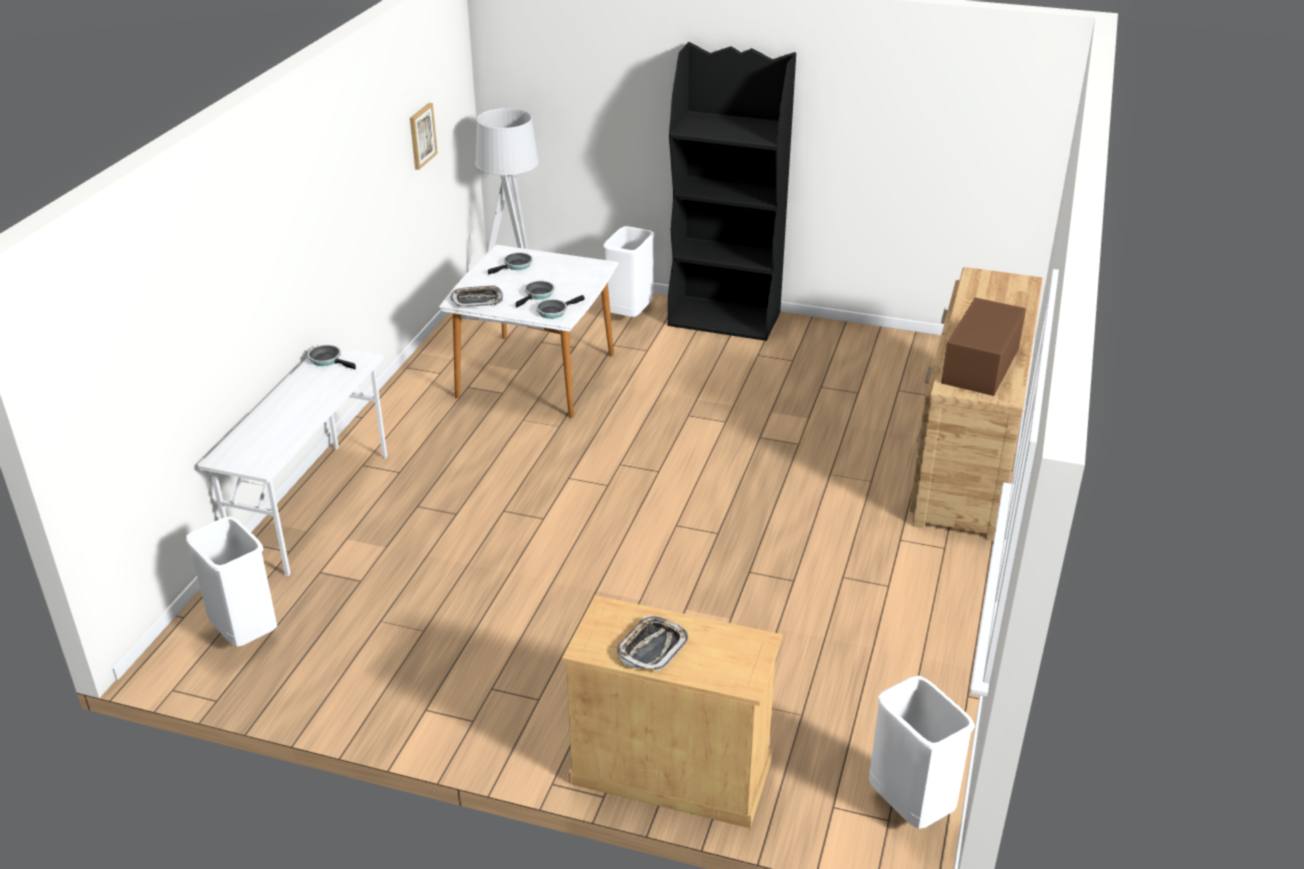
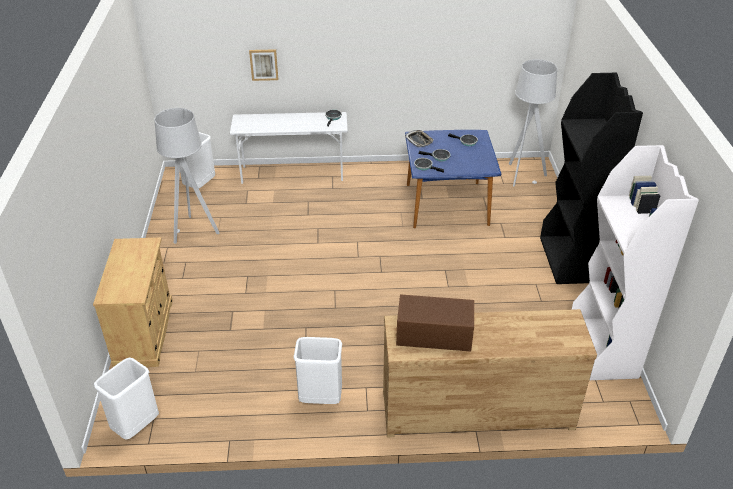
camera: 70 degrees right, 5 degrees up
(398, 663) = (194, 231): none -> grey floor lamp
(422, 135) = (488, 51): picture -> picture (264, 64)
(536, 375) = (447, 205): white dining table -> blue dining table
(630, 315) = (540, 221): white trash can -> white trash can (320, 399)
(652, 648) = (125, 263): tray -> none
(897, 345) = (603, 349): none -> white bookcase

